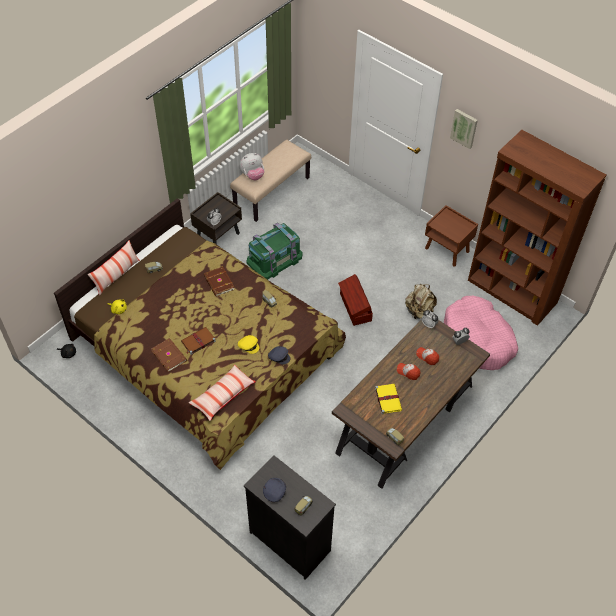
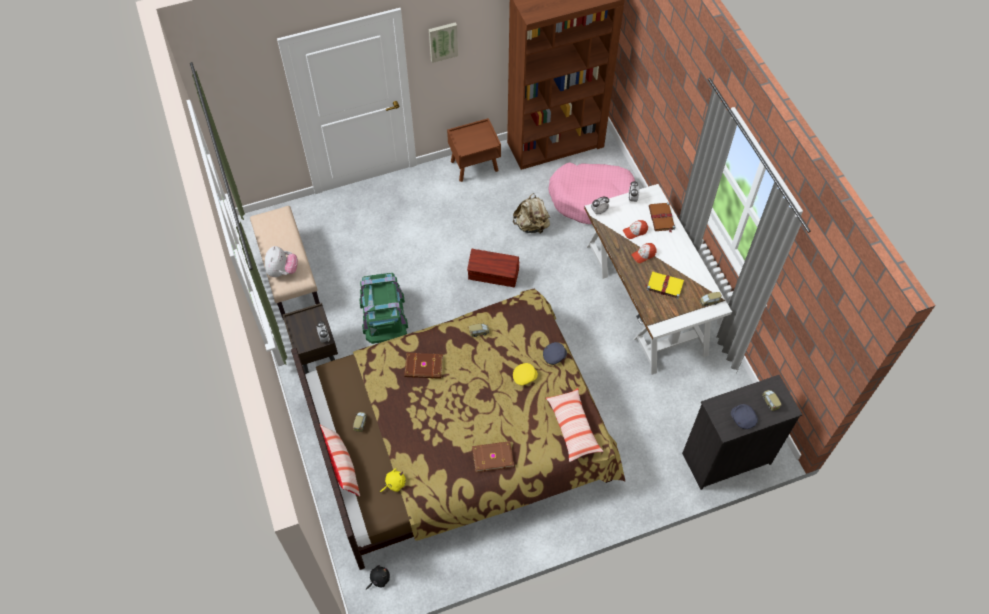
camera: 60 degrees left, 5 degrees up
(198, 341) = (491, 421): brown book -> brown book (661, 218)
(406, 419) = (646, 299): brown desk -> white desk

